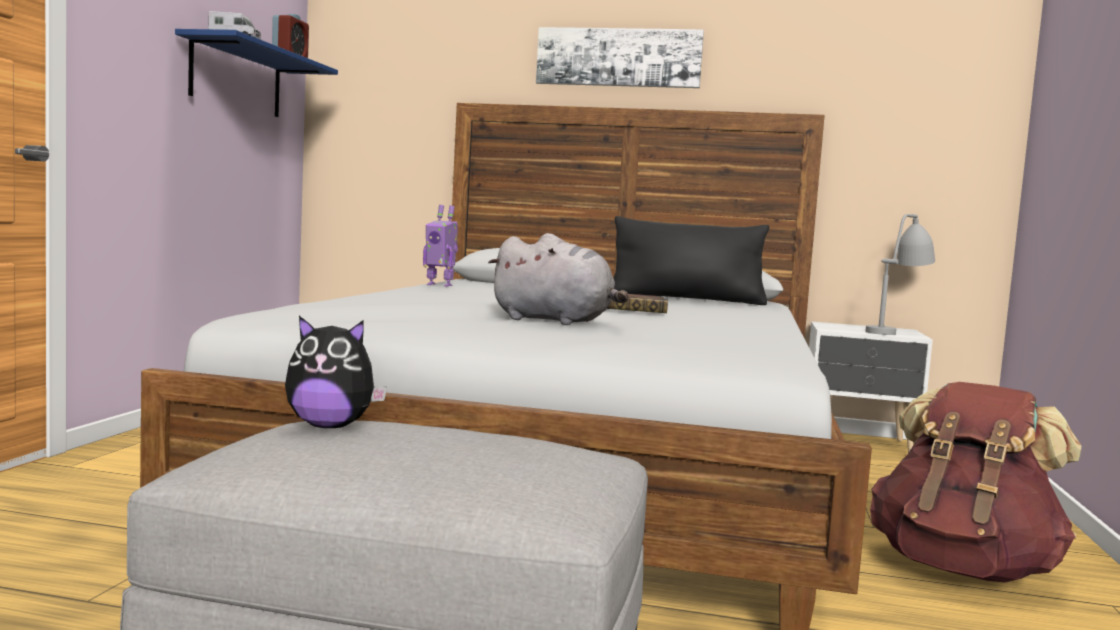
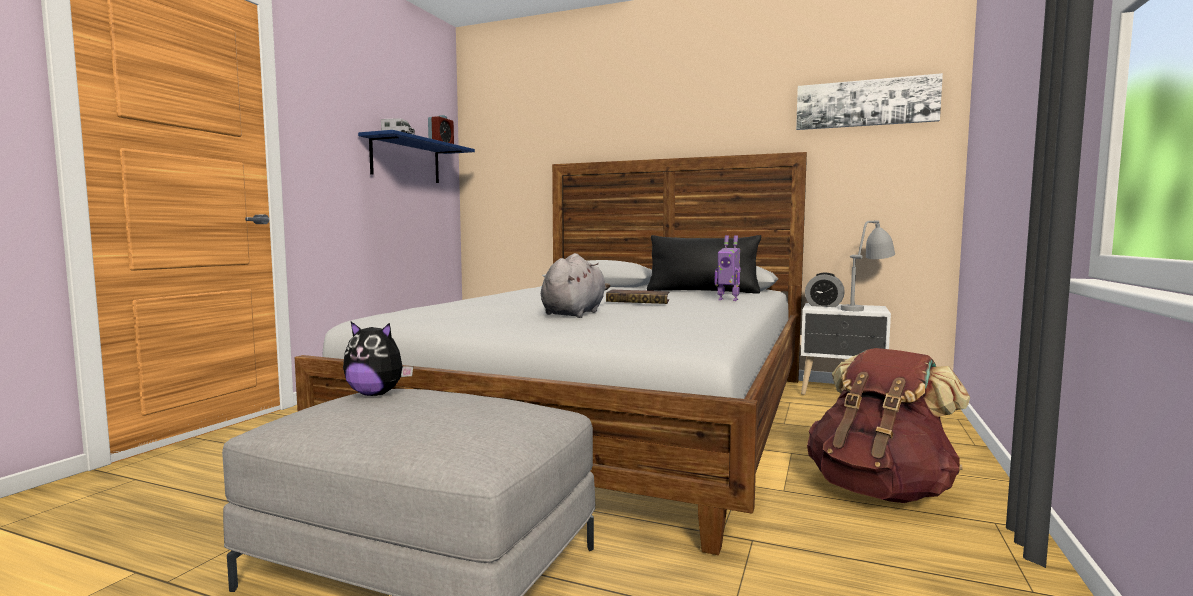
camera: 10 degrees right, 0 degrees up
(440, 285) = (532, 289): toy robot -> toy robot (728, 300)
(556, 321) = (574, 314): grey plush toy -> grey plush toy turned 105 degrees counterclockwise
(618, 58) = (658, 124): picture -> picture (865, 103)
(839, 326) = (824, 306): none -> alarm clock

